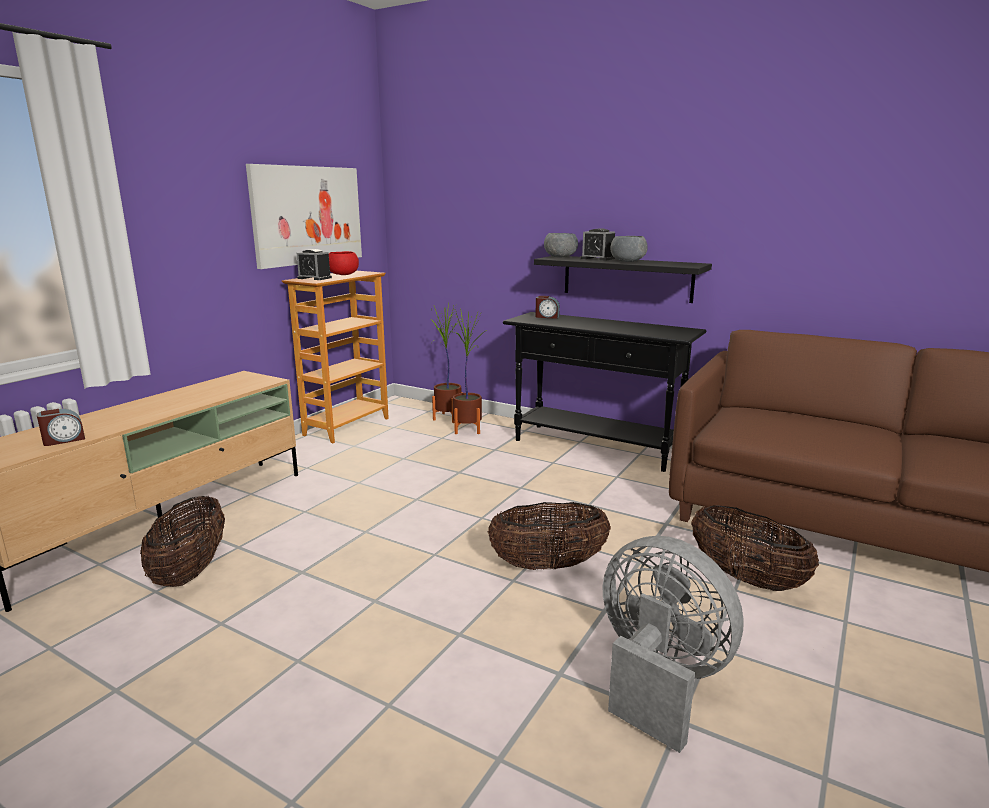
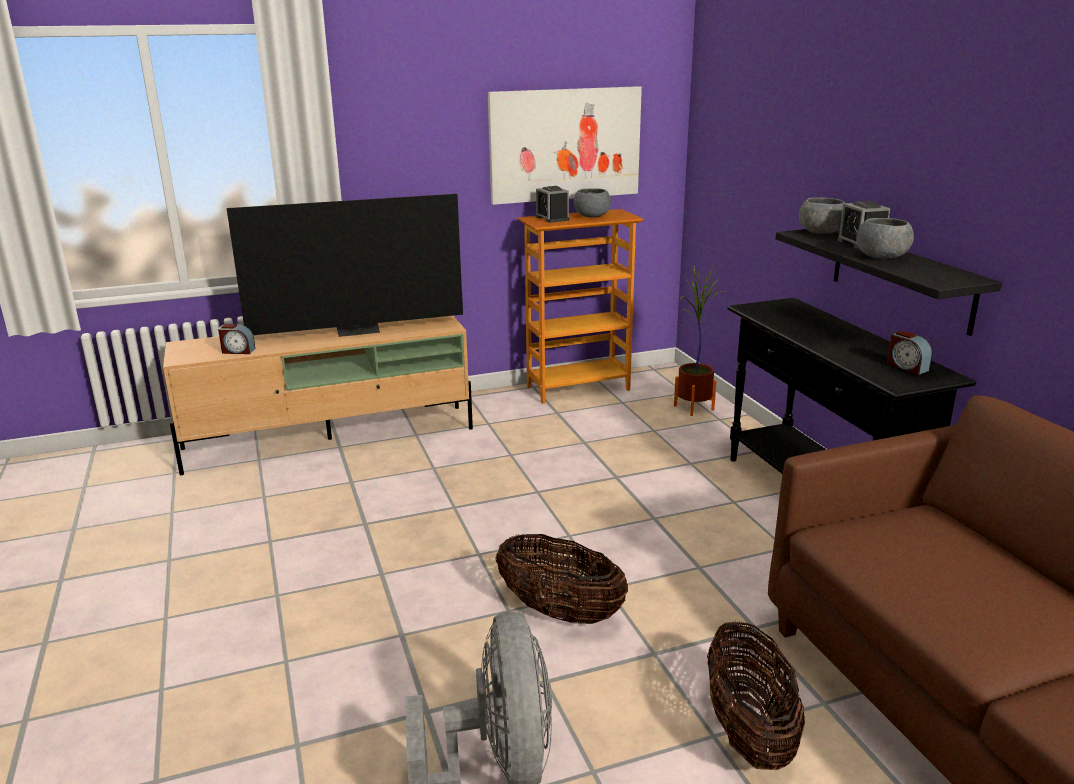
camera: 40 degrees right, 5 degrees up
(180, 398) = (358, 330): none -> television
(190, 571) = (300, 489): basket -> none
(343, 274) = (591, 216): red bowl -> grey bowl
(467, 429) = (695, 429): potted plant -> none
(547, 317) = (793, 310): alarm clock -> alarm clock (906, 367)

